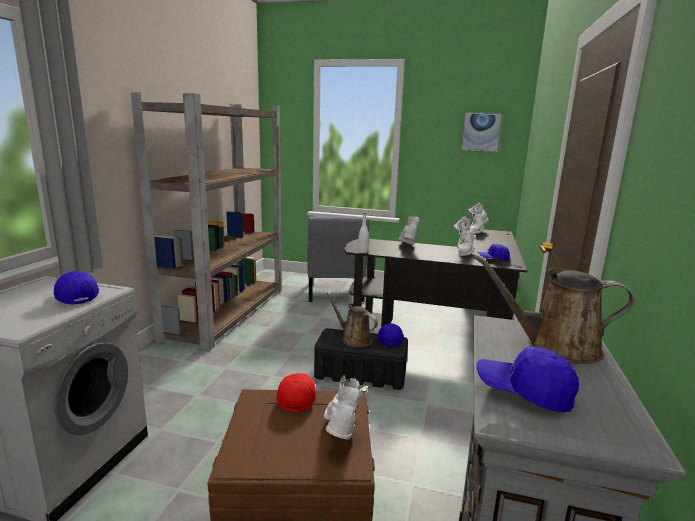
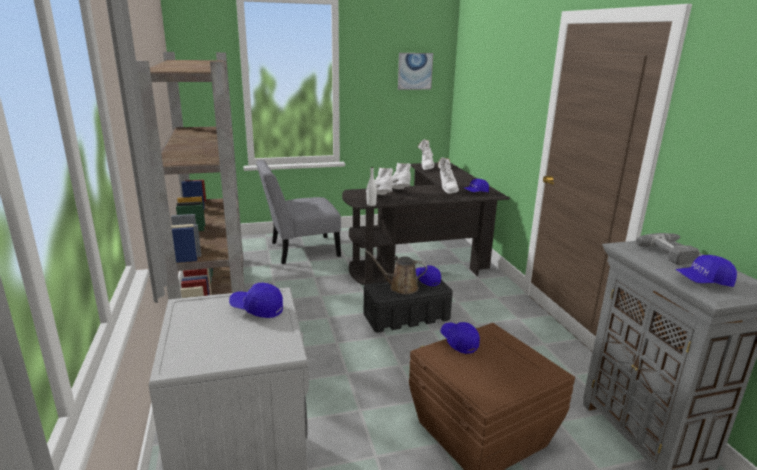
camera: 30 degrees left, 5 degrees up
(297, 397) = (459, 342): red cap -> blue cap
(334, 293) = (300, 250): grey chair -> grey chair turned 105 degrees clockwise
(341, 435) = (521, 356): white boot -> white boot (380, 198)
(555, 346) = (672, 252): brown watering can -> power drill

